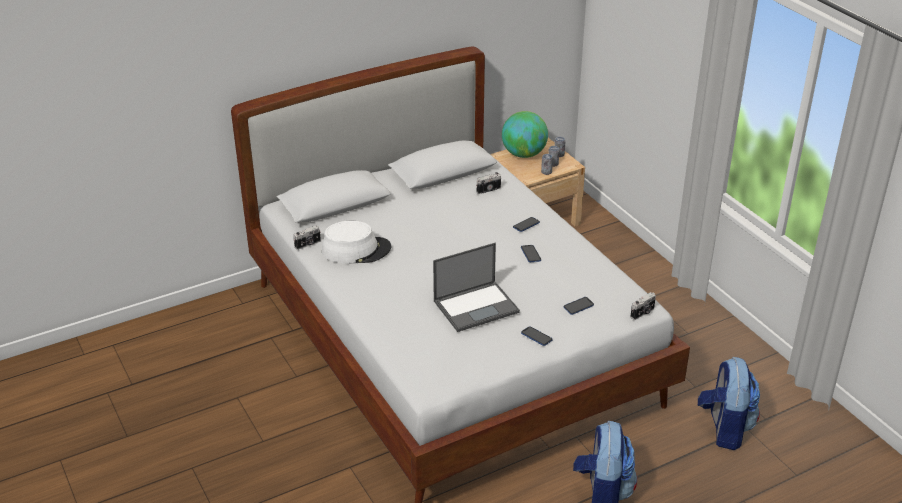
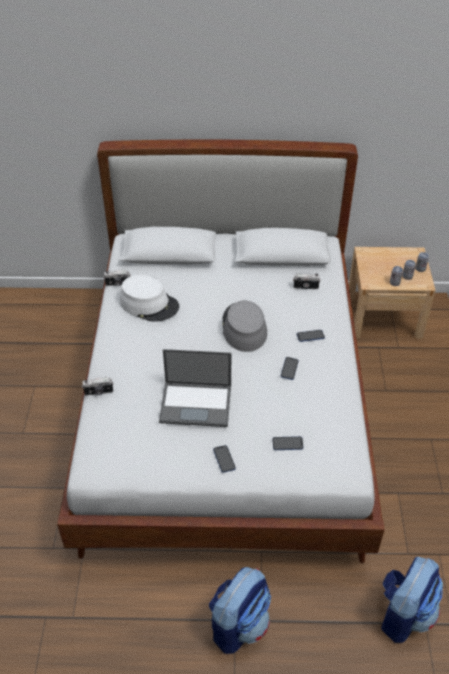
camera: 30 degrees right, 10 degrees up
(462, 238) = (243, 327): none -> grey hat
(523, 154) = (388, 257): globe -> none
(643, 313) = (343, 479): camera -> camera (99, 392)

